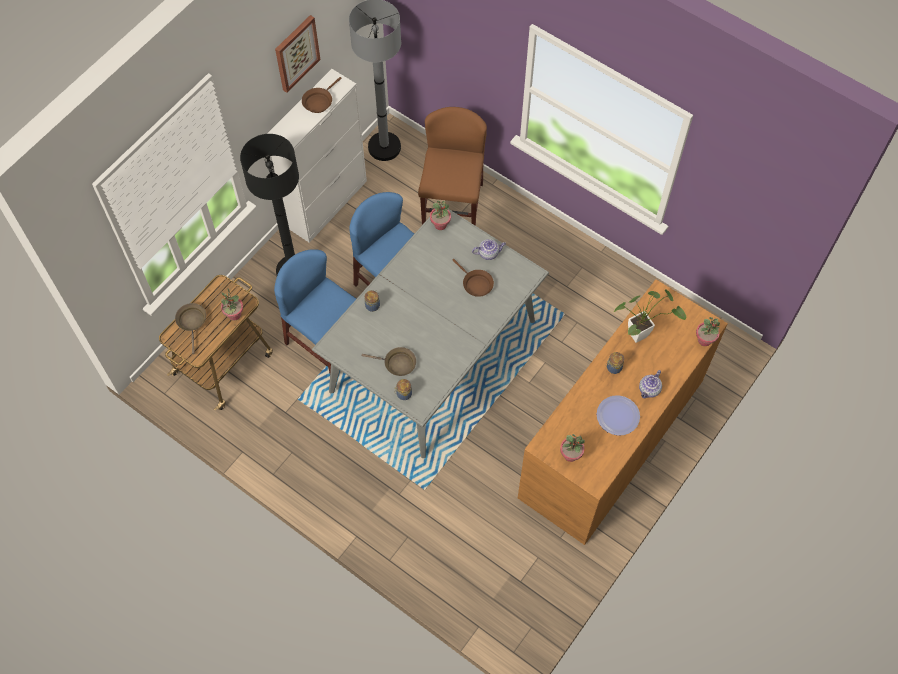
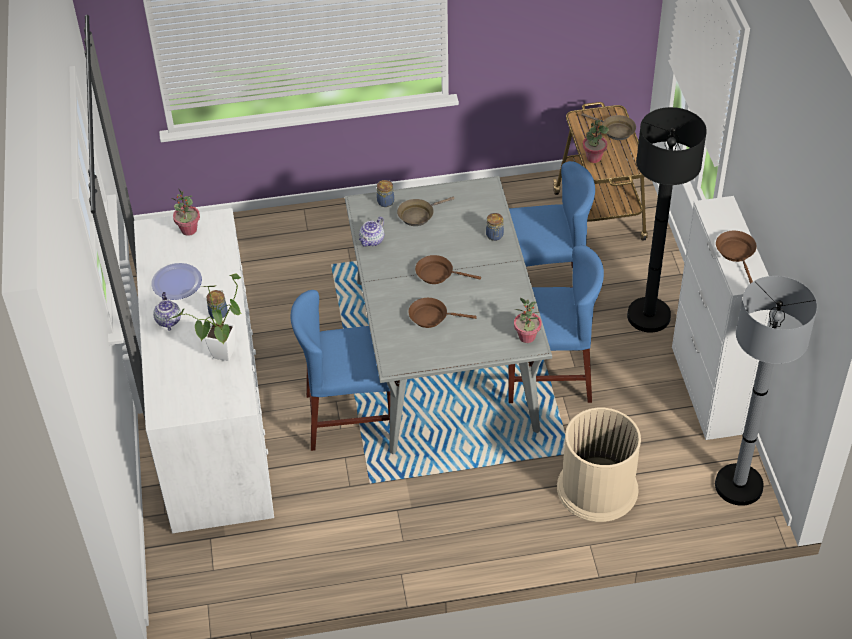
camera: 135 degrees right, 15 degrees down
(296, 53) = (777, 196): picture -> none
(438, 309) = (438, 274): none -> brown frying pan
(452, 206) = (597, 488): brown chair -> beige trash can
(488, 253) = (453, 349): teapot -> teapot (372, 241)
(532, 364) = (350, 417): none -> blue chair
(611, 438) = (213, 417): brown dresser -> white dresser
(704, 340) = (155, 397): potted plant -> none

